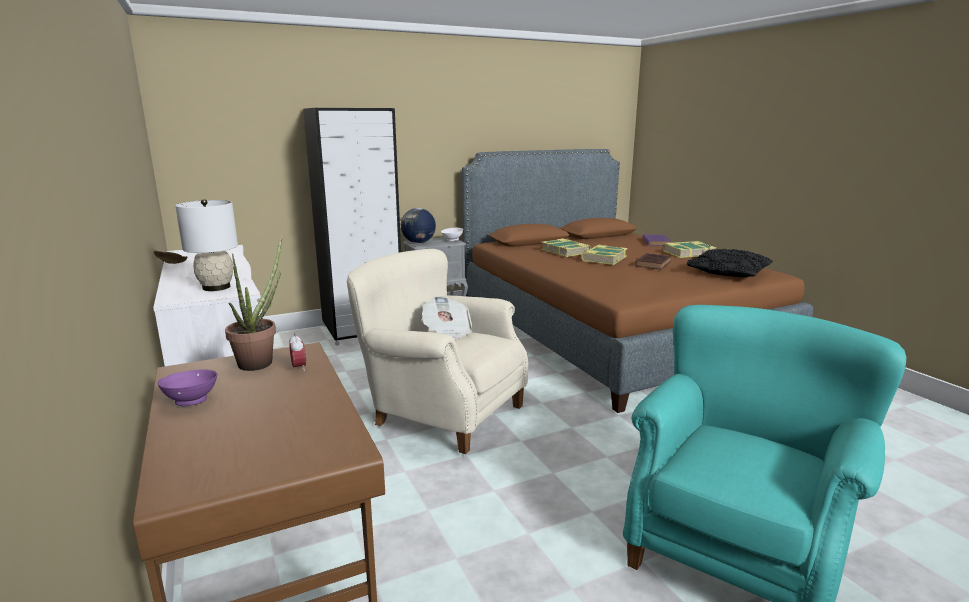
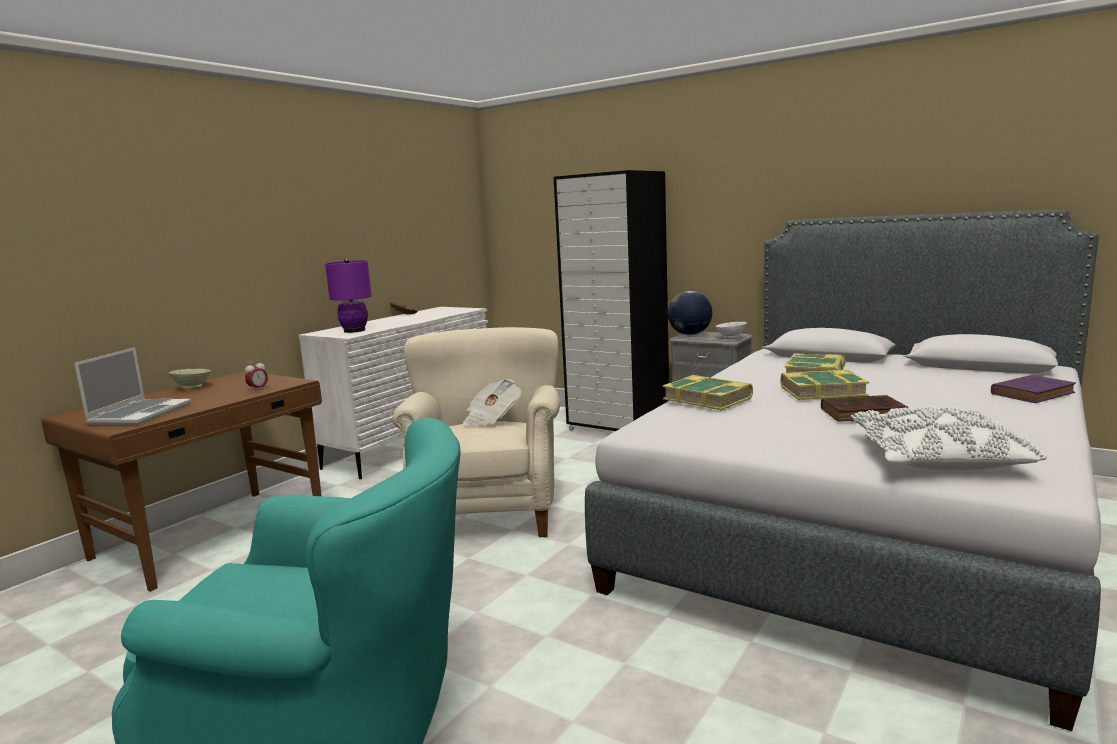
camera: 60 degrees right, 5 degrees down
(192, 400) = (193, 388): purple bowl -> beige bowl
(216, 287) = (354, 331): white table lamp -> purple table lamp
(261, 361) = (267, 381): potted plant -> none
(290, 436) = (140, 413): none -> laptop
(609, 332) = (860, 525): brown bed -> grey bed
(688, 253) = (1010, 418): book -> book (708, 399)
(728, 273) = (937, 457): black pillow -> white pillow

